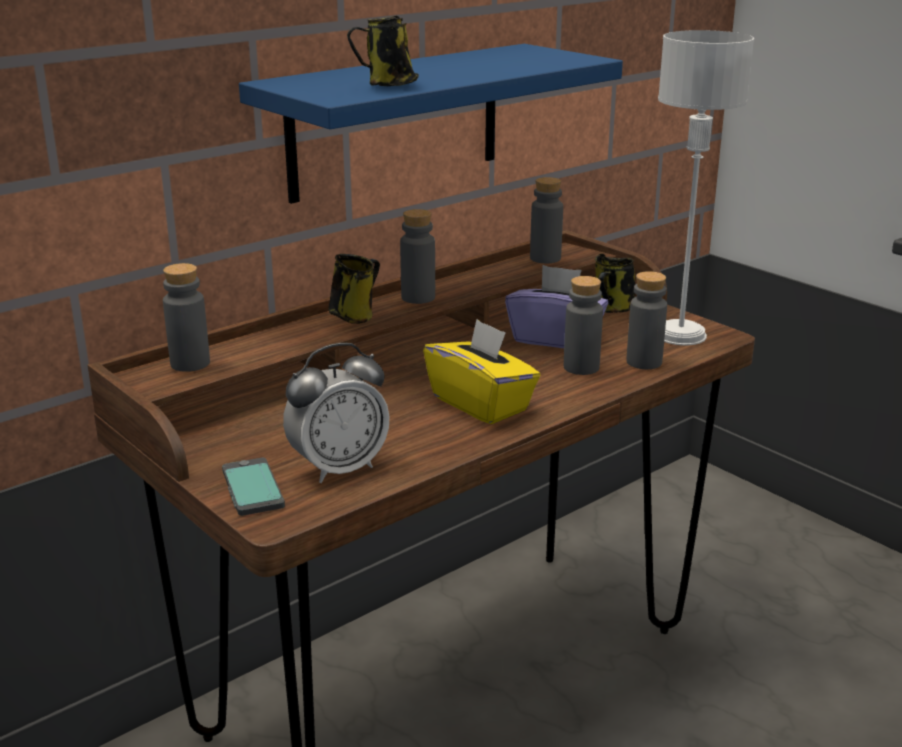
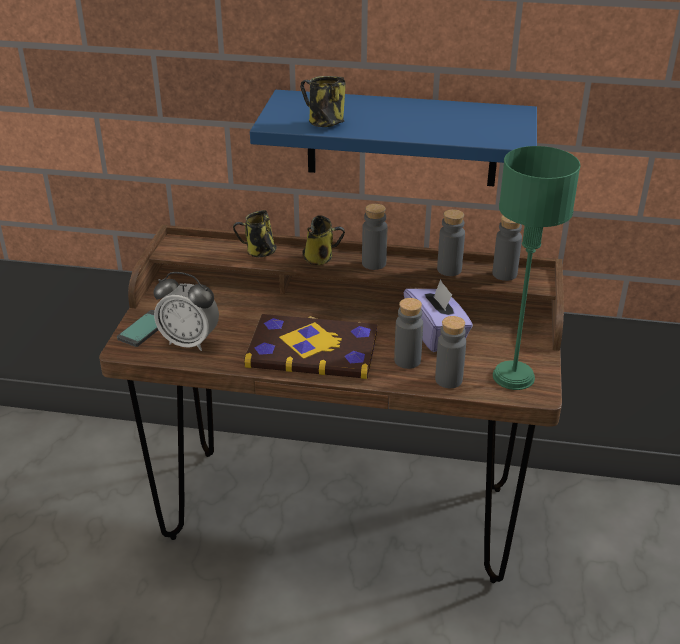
camera: 50 degrees right, 10 degrees up
(190, 363) = (202, 246): grey bottle -> grey bottle (449, 270)
(481, 404) = (313, 349): yellow tissue box -> book
(612, 309) = (514, 334): mug -> mug (259, 252)
(680, 334) = (514, 376): white table lamp -> green table lamp

